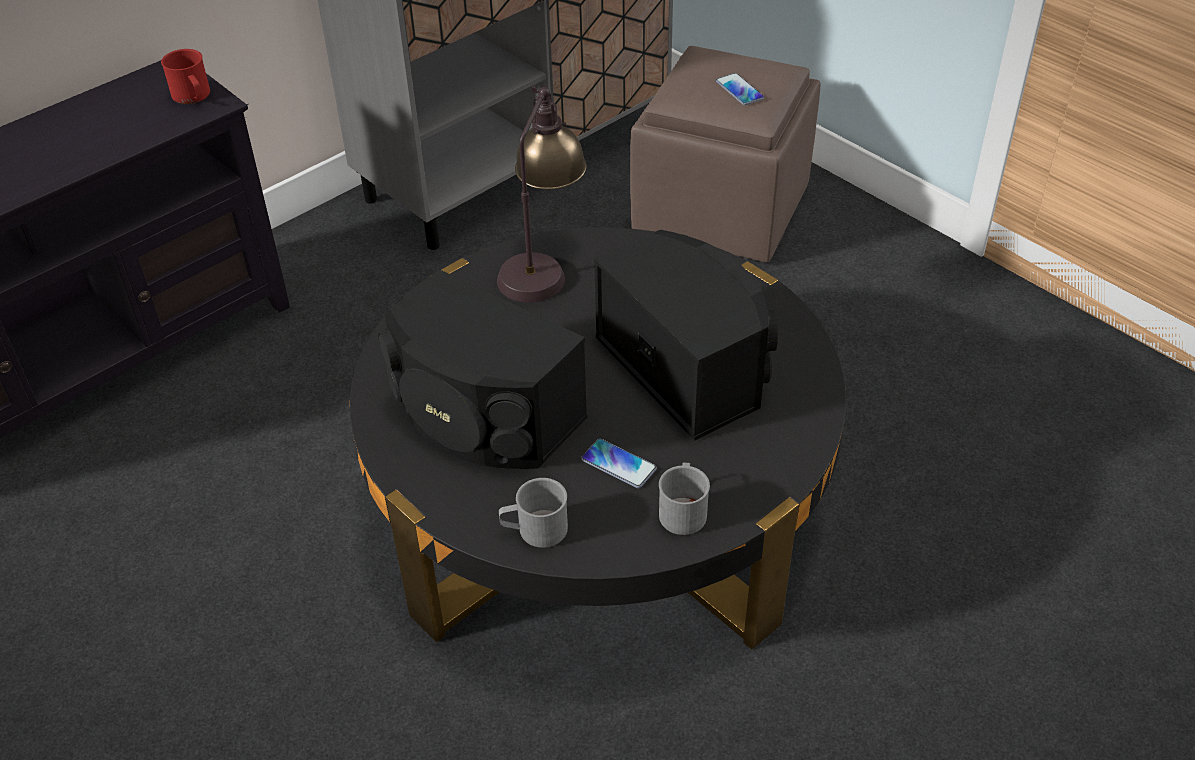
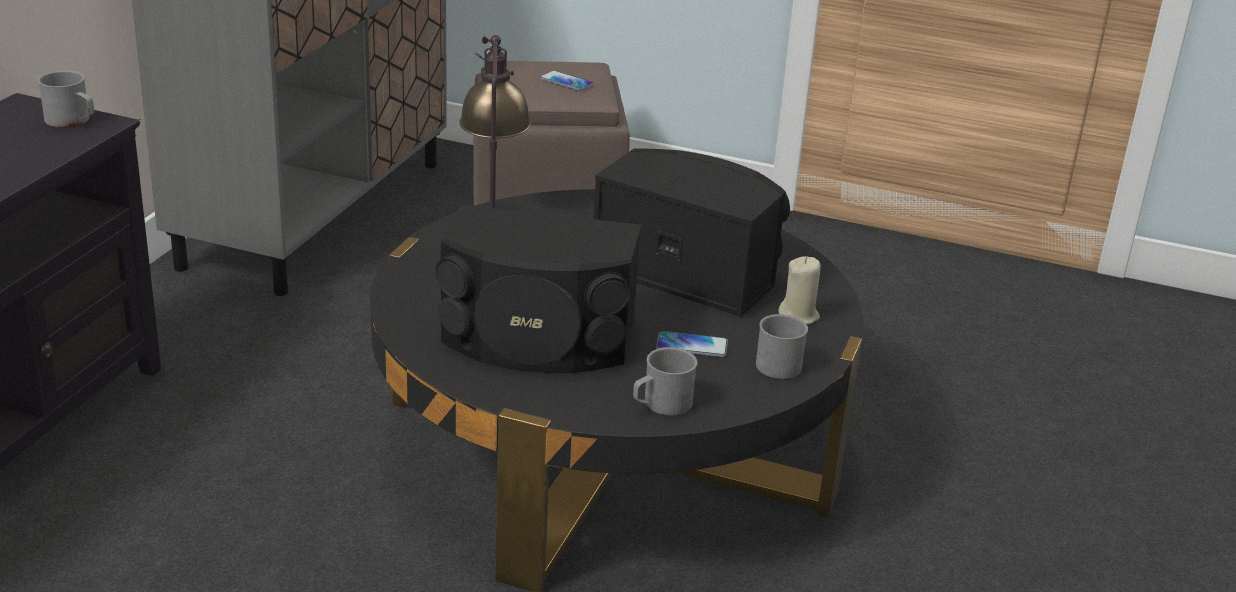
camera: 30 degrees left, 15 degrees down
(193, 97) = (72, 121): red mug -> grey mug
(754, 456) = (799, 316): none -> beige candle

